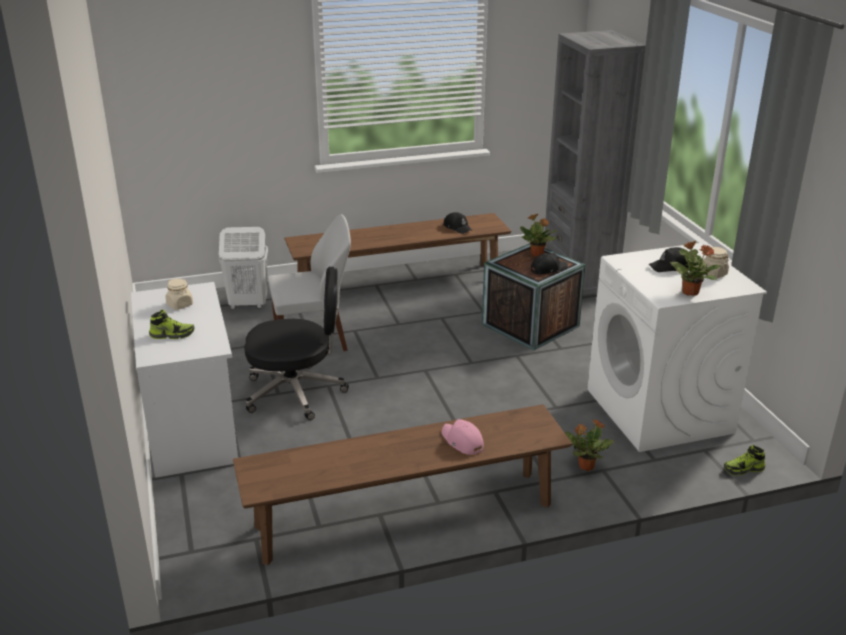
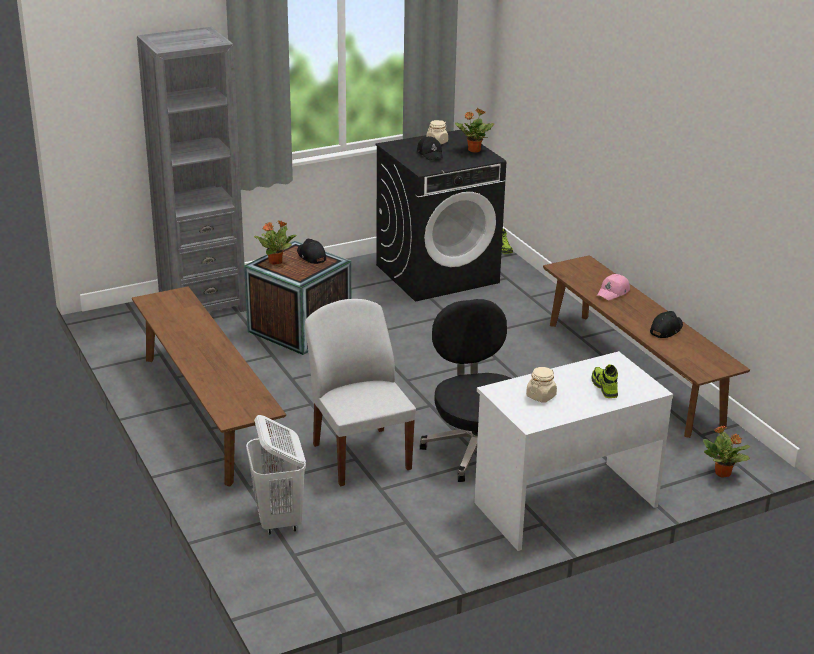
camera: 100 degrees left, 0 degrees up
(457, 227) = (181, 316): black cap -> black cap (666, 329)
(585, 466) = (528, 303): potted plant -> potted plant (723, 473)
(660, 411) = (437, 273): white washing machine -> black washing machine

